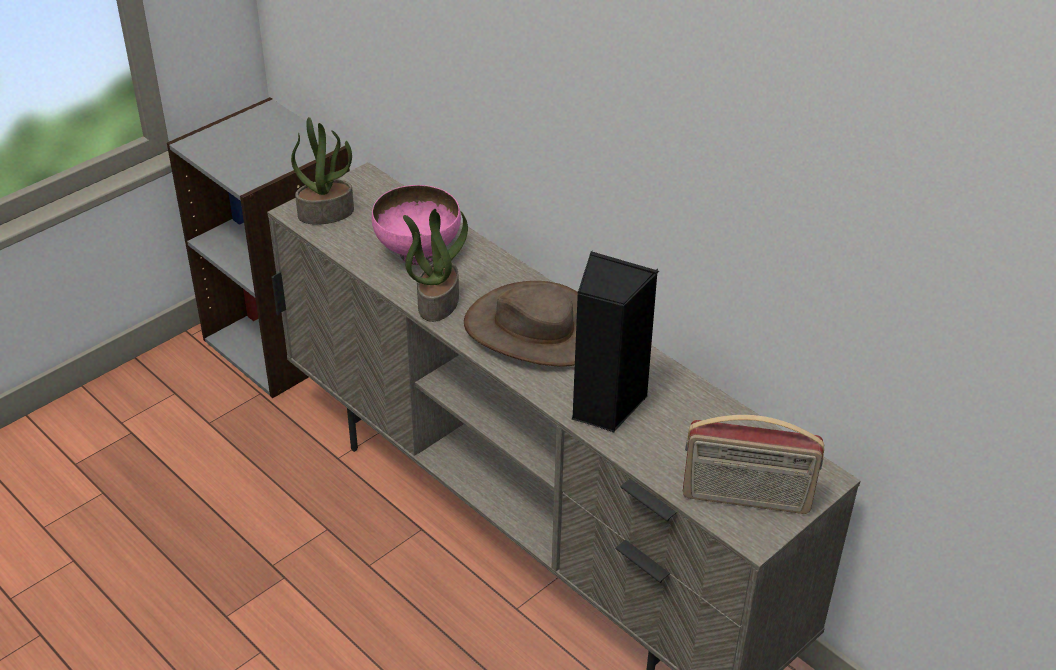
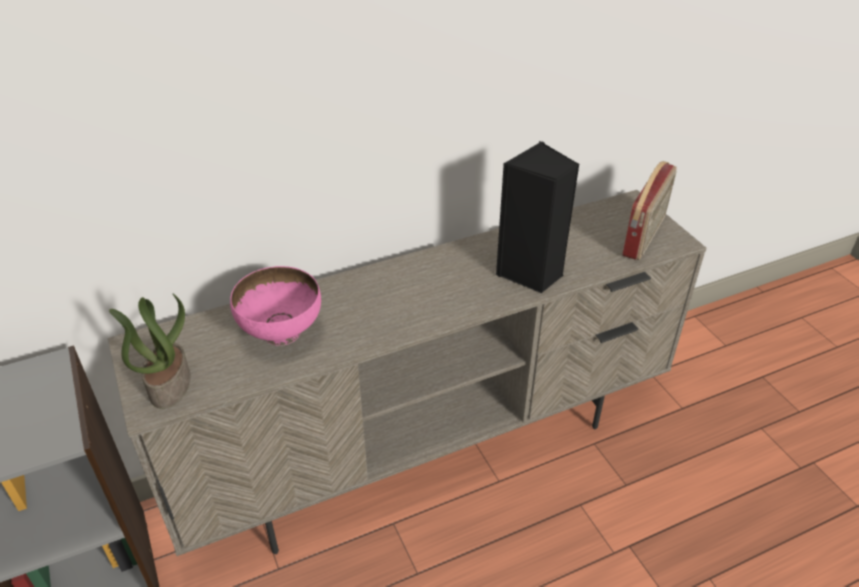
camera: 70 degrees left, 0 degrees up
(437, 302) = (359, 335): potted plant -> none
(534, 330) = (426, 287): brown hat -> none

